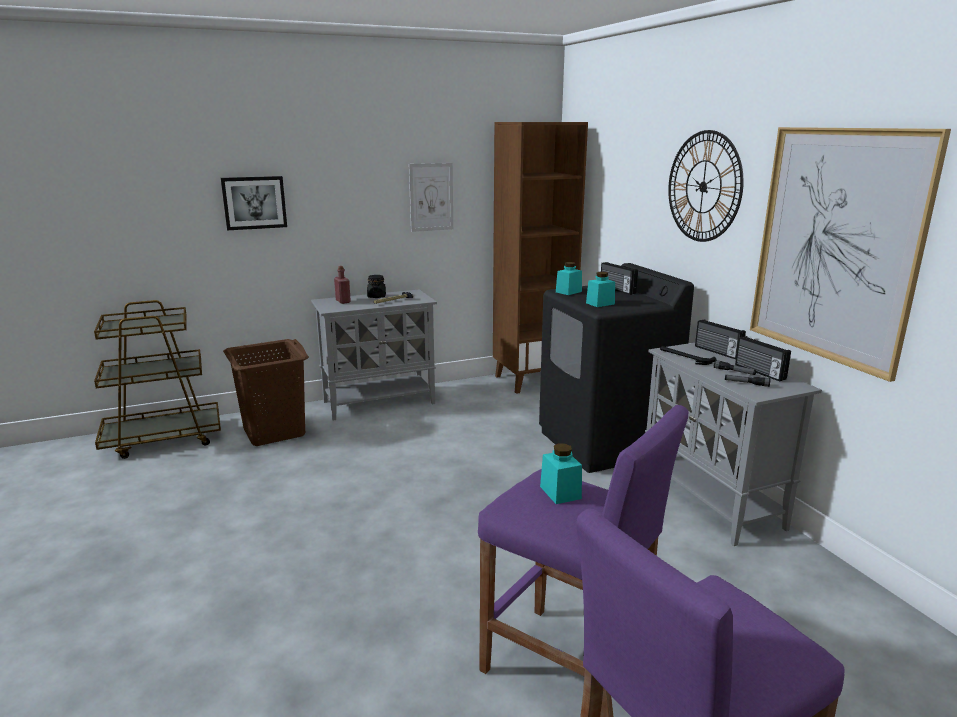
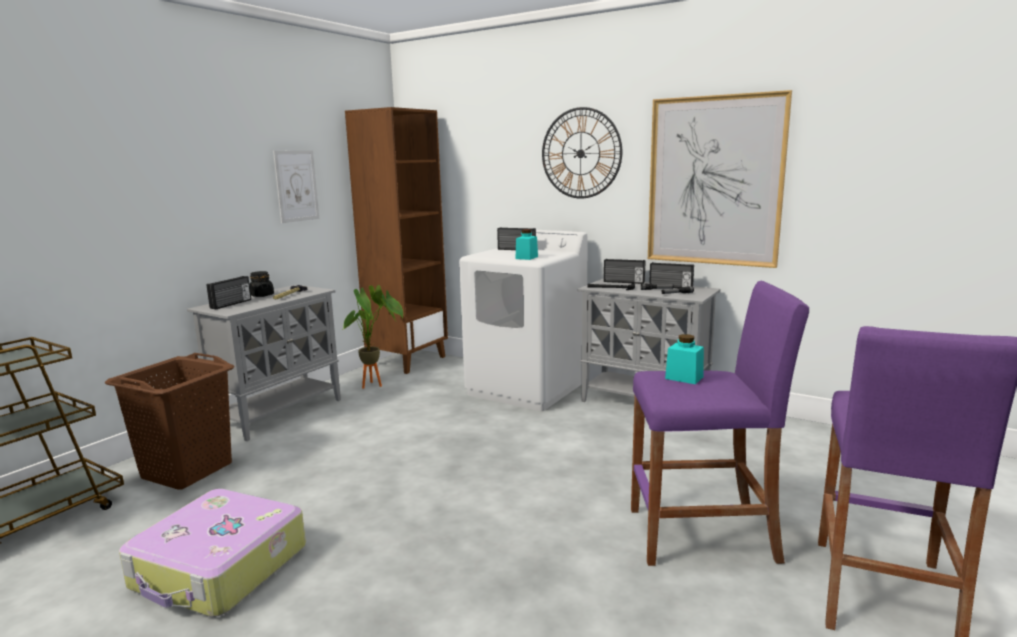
camera: 35 degrees left, 5 degrees down
(210, 517) = (220, 569): none -> suitcase
(254, 202) = (110, 195): picture -> none
(343, 301) = (231, 304): red bottle -> radio
(479, 397) = (377, 384): none -> potted plant
(568, 292) = (484, 255): turquoise jar -> none
(605, 443) = (527, 388): black washing machine -> white washing machine

